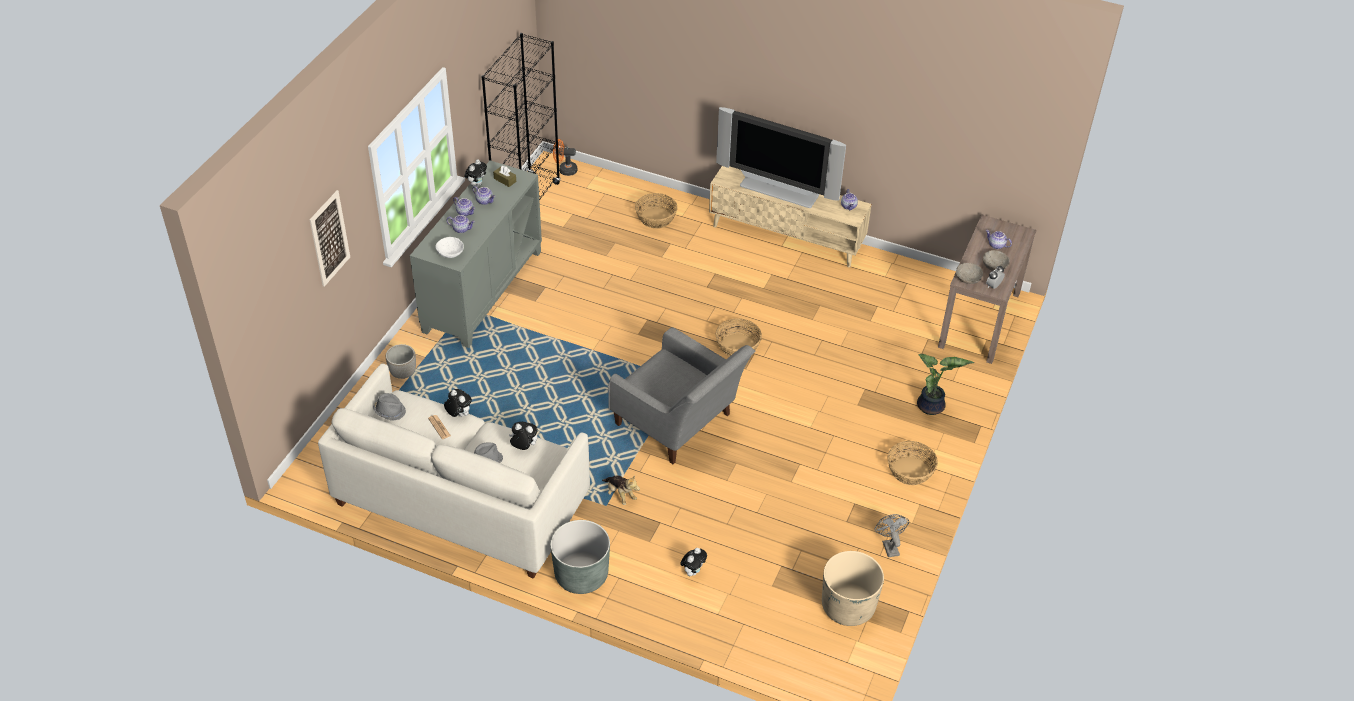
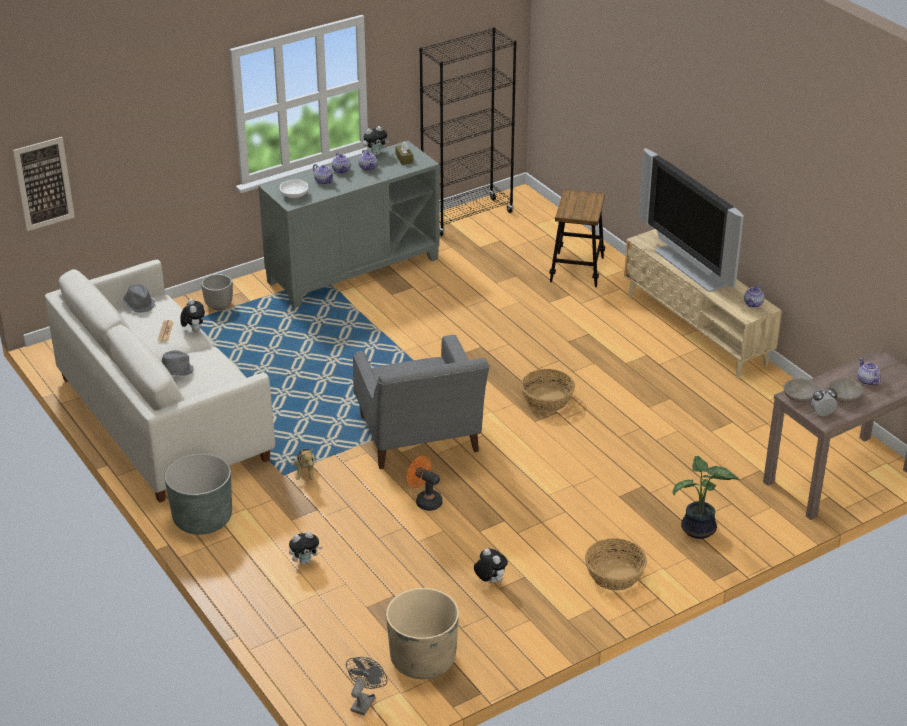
camera: 35 degrees right, 10 degrees down
(329, 238) = (154, 120): picture -> picture (44, 184)
(524, 447) = (219, 374): plush toy -> plush toy (489, 581)
(565, 170) = (529, 204): orange fan -> orange fan (425, 501)
(655, 218) = (577, 270): basket -> stool
(889, 546) = (521, 628): grey fan -> grey fan (364, 701)

